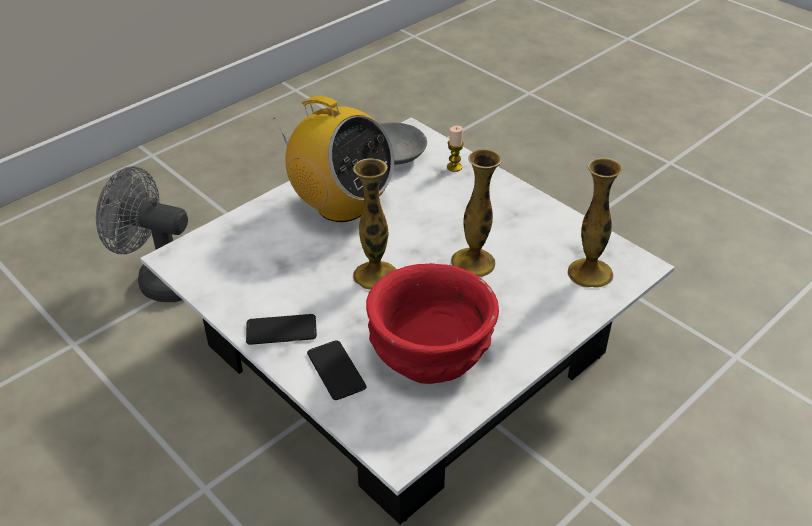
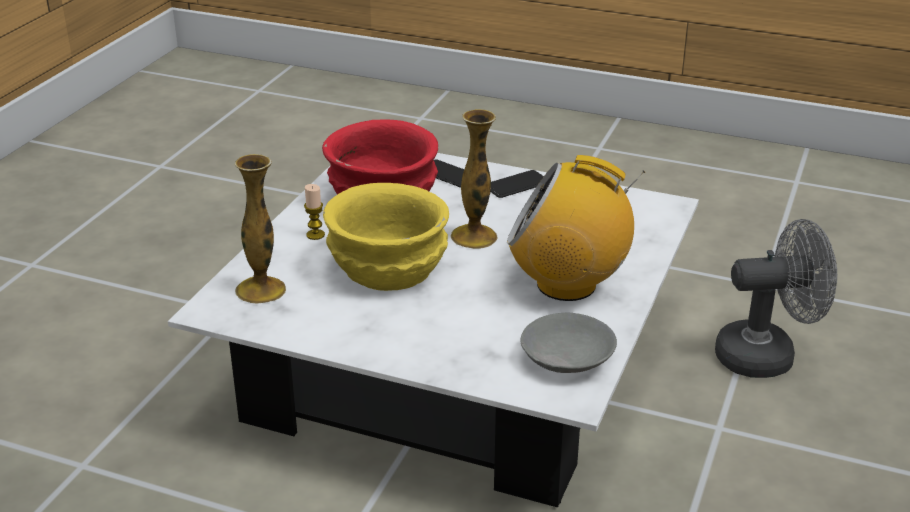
camera: 155 degrees right, 10 degrees down
(454, 167) = (477, 364): candle -> candle (315, 235)
(473, 263) = (387, 269): vase -> yellow bowl

